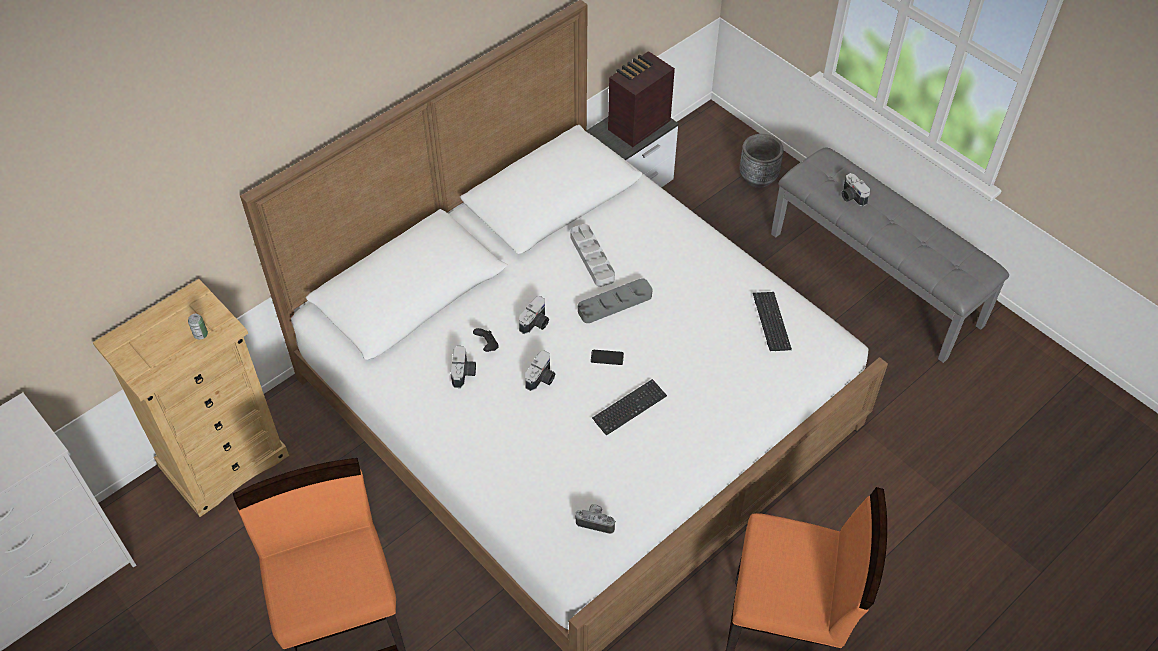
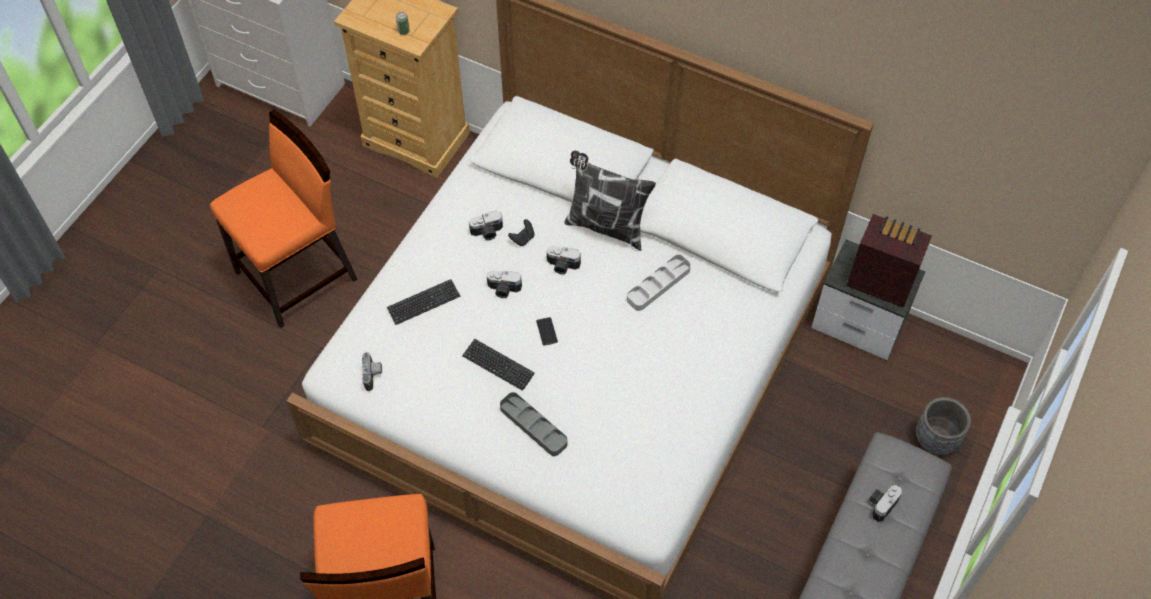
camera: 70 degrees right, 5 degrees up
(505, 276) = (605, 226): none -> pillow
(615, 303) = (611, 319): grey tray -> grey tray (533, 426)
(771, 322) = (647, 456): keyboard -> keyboard (423, 303)

